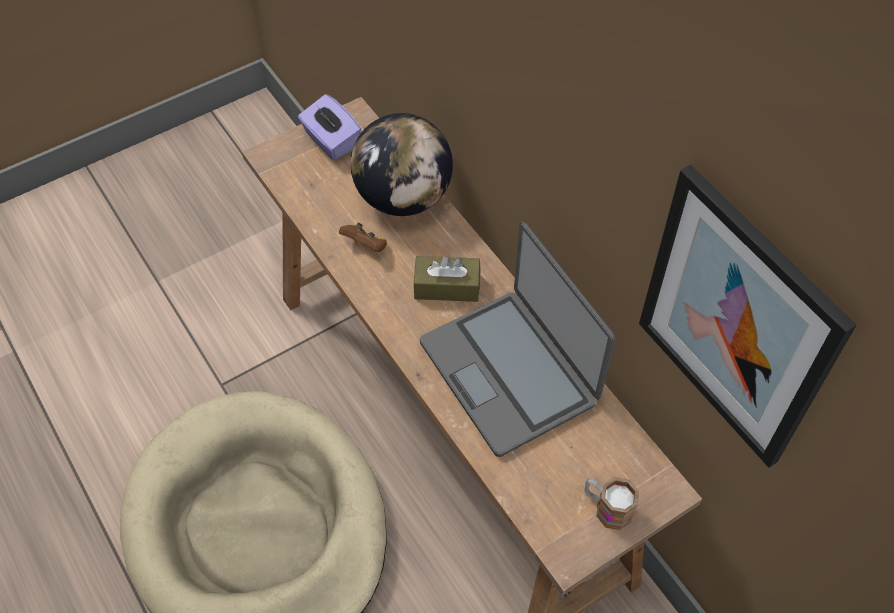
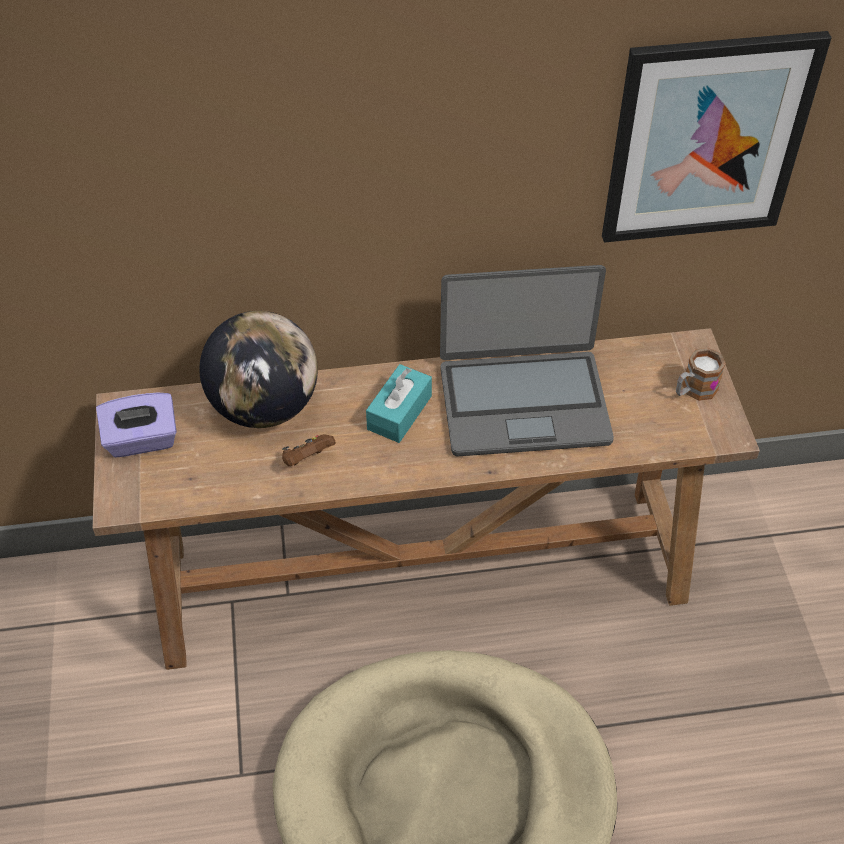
camera: 65 degrees left, 5 degrees down
(447, 287) = (399, 412): brown tissue box -> turquoise tissue box

